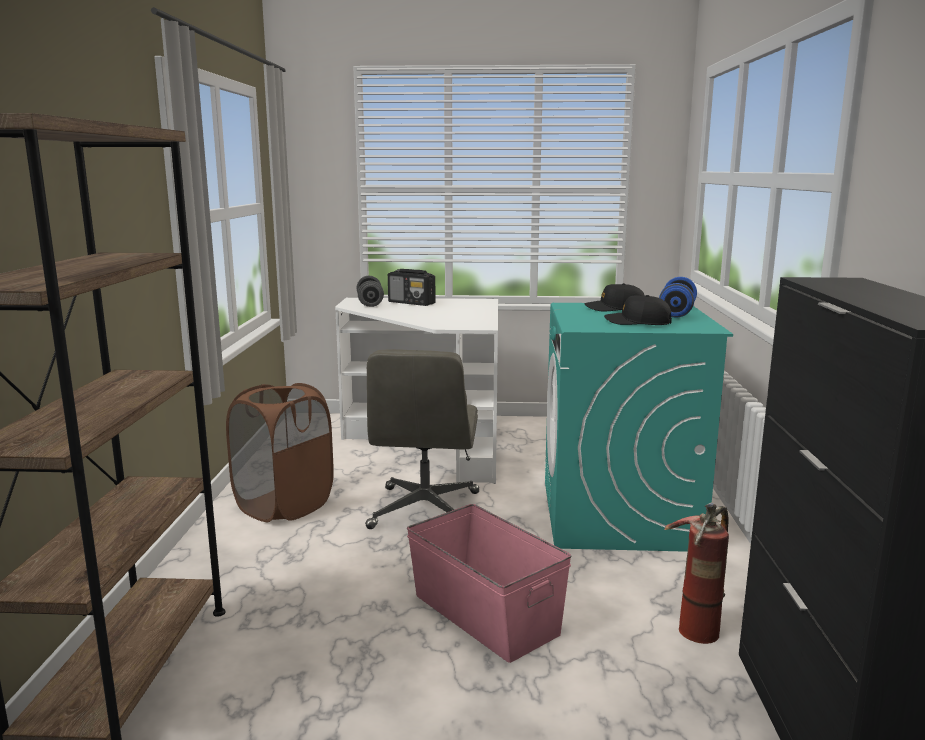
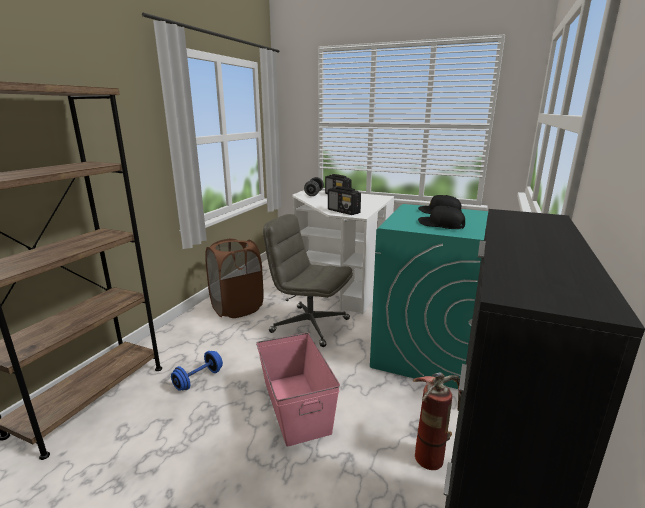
camera: 20 degrees right, 5 degrees up
(425, 511) = (309, 325): grey office chair -> grey office chair turned 90 degrees clockwise
(452, 323) = (344, 211): none -> radio
(677, 313) = (481, 219): blue dumbbell -> blue dumbbell (198, 379)

